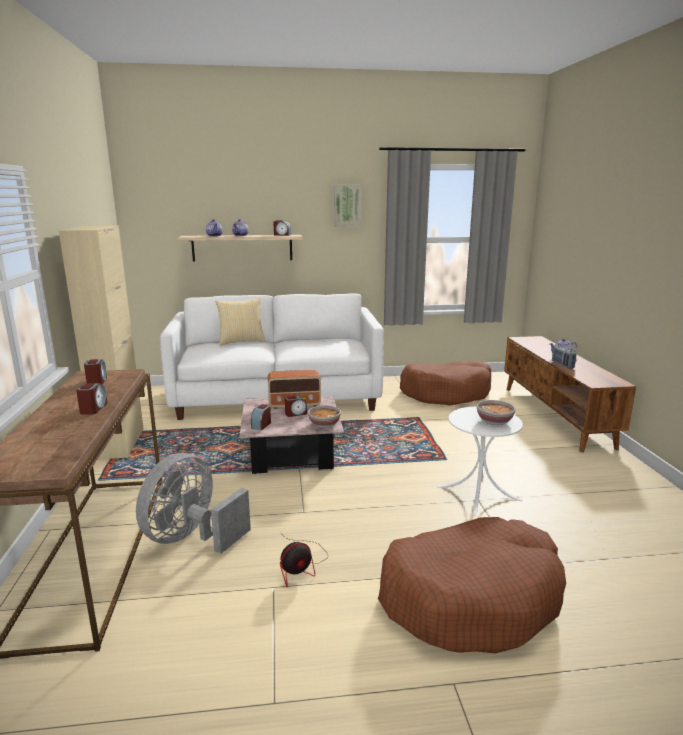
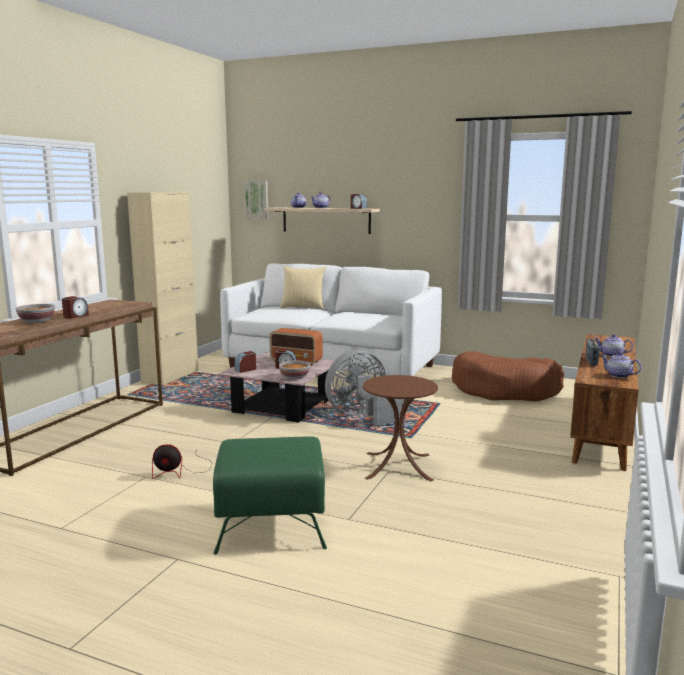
camera: 30 degrees right, 5 degrees down
(97, 382) = (108, 305): alarm clock -> none
(191, 538) = (136, 438): grey fan -> grey fan (362, 416)
(347, 205) = (426, 179): picture -> picture (256, 199)
(470, 597) = (270, 523): brown dog bed -> green ottoman
(478, 493) = (398, 466): white side table -> brown side table
(495, 421) = (406, 387): bowl -> bowl (37, 322)
(602, 375) = (618, 376): none -> teapot

